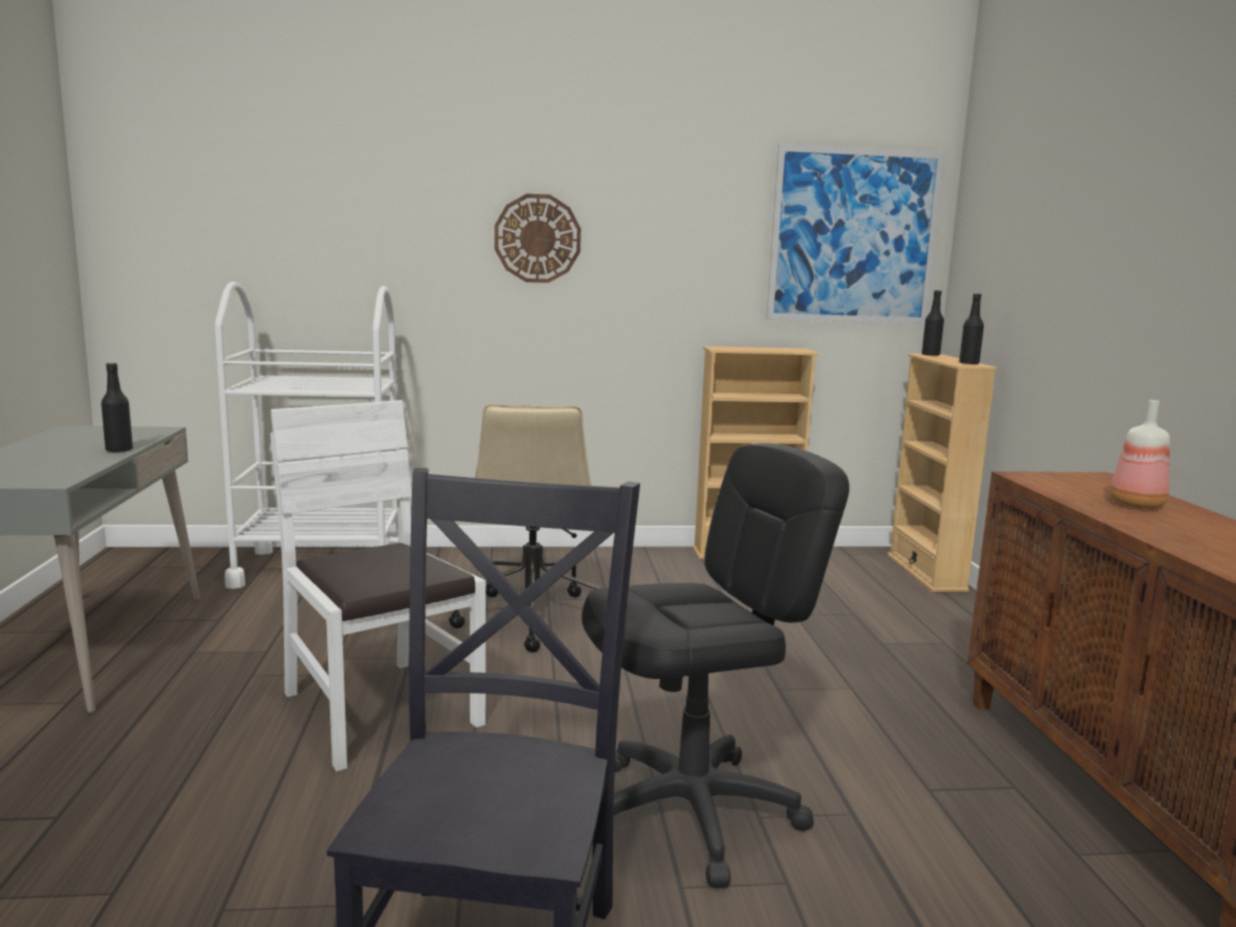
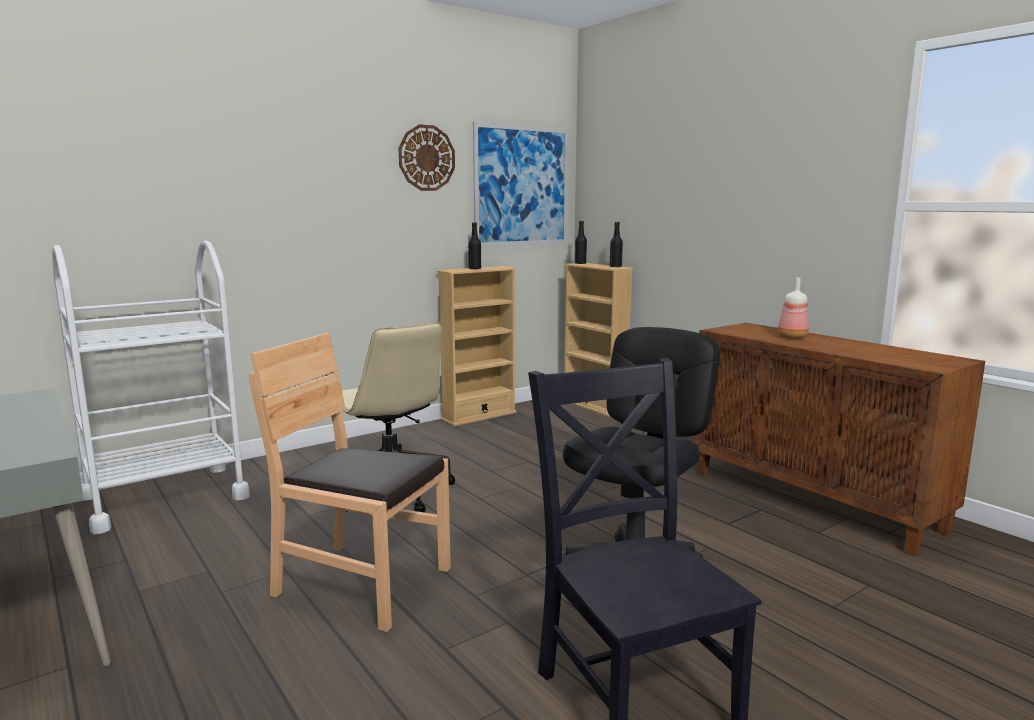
camera: 30 degrees left, 0 degrees up
(119, 450) = (41, 417): black bottle -> black bottle (475, 268)
(379, 710) = (362, 583): white chair -> brown chair
(537, 238) = (310, 194): wall clock -> wall clock (426, 158)

